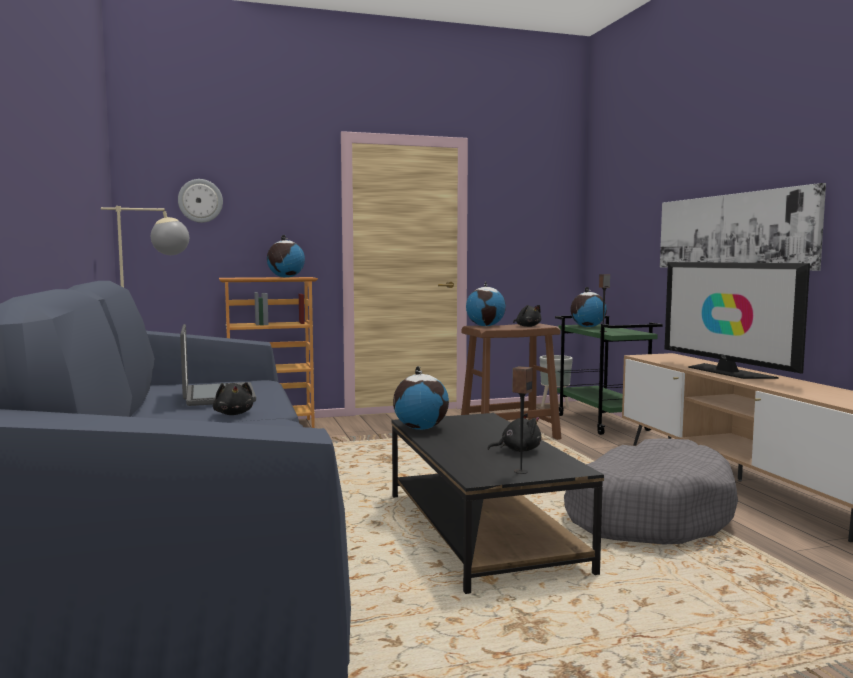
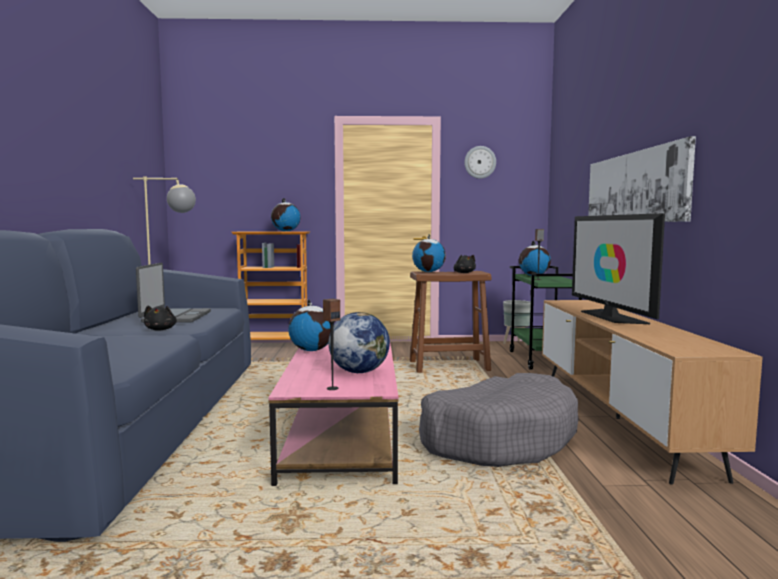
camera: 15 degrees right, 0 degrees up
(200, 200) = (227, 173): wall clock -> wall clock (480, 162)
(480, 530) = (340, 437): black coffee table -> pink coffee table
(518, 450) = (359, 372): black plush toy -> globe

